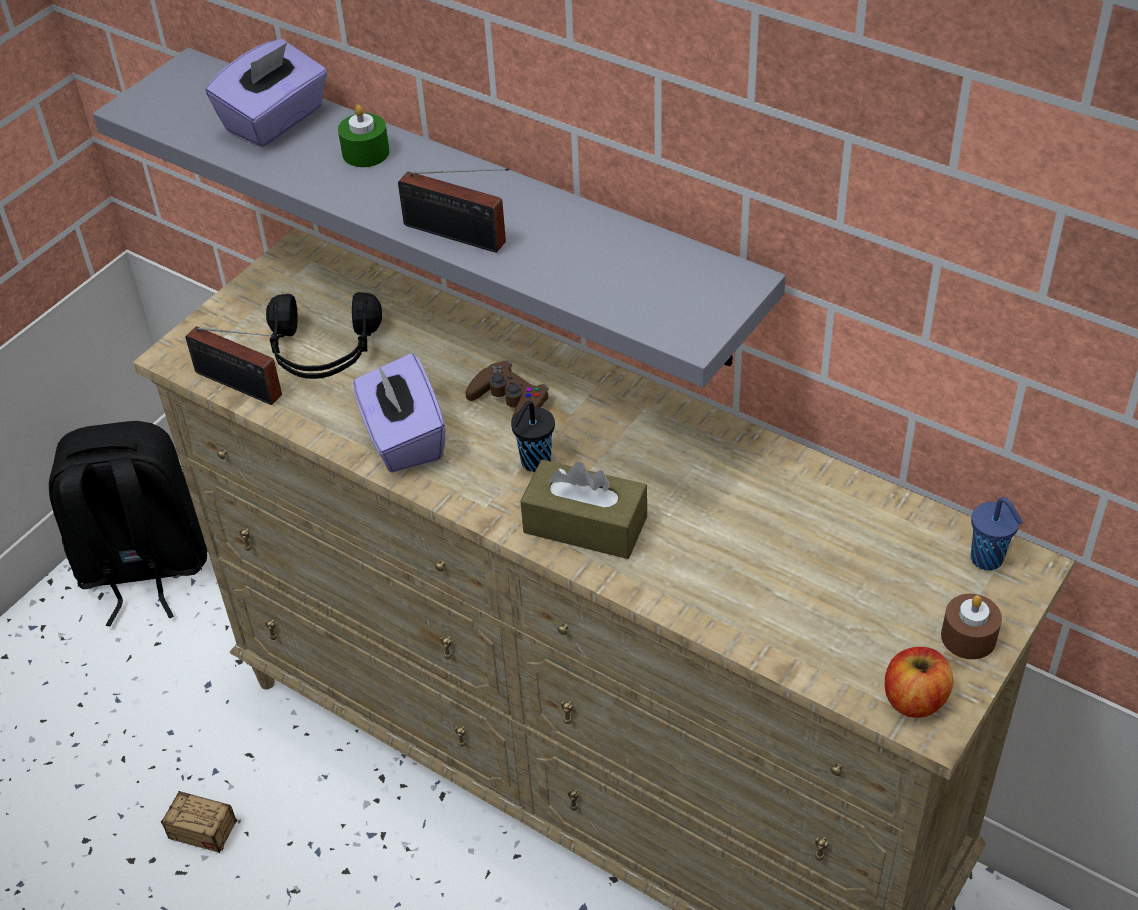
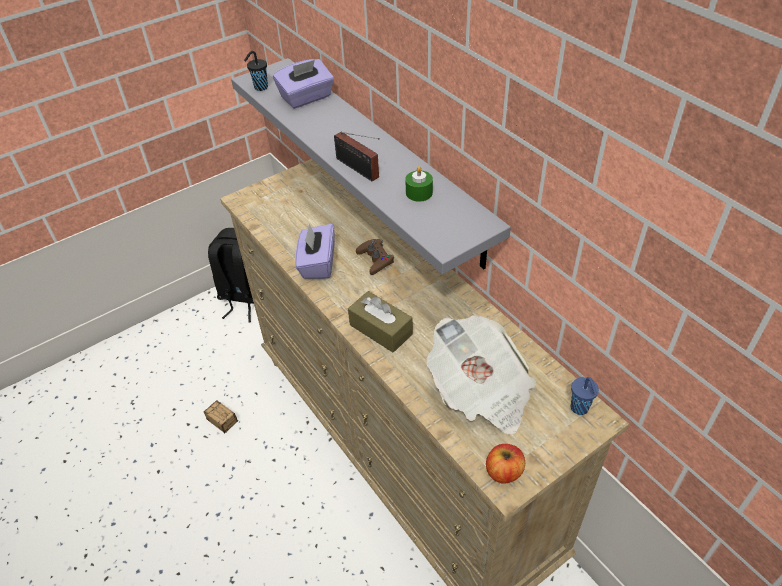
camera: 20 degrees right, 0 degrees up
(242, 386) = (259, 221): radio -> none
(323, 352) = (303, 214): black headphones -> none
(365, 153) = (338, 121): green candle -> green candle (419, 193)
(534, 463) = (372, 292): black cup -> black cup (260, 88)
(814, 580) = (481, 391): none -> newspaper
(968, 637) = (549, 447): brown candle -> none

